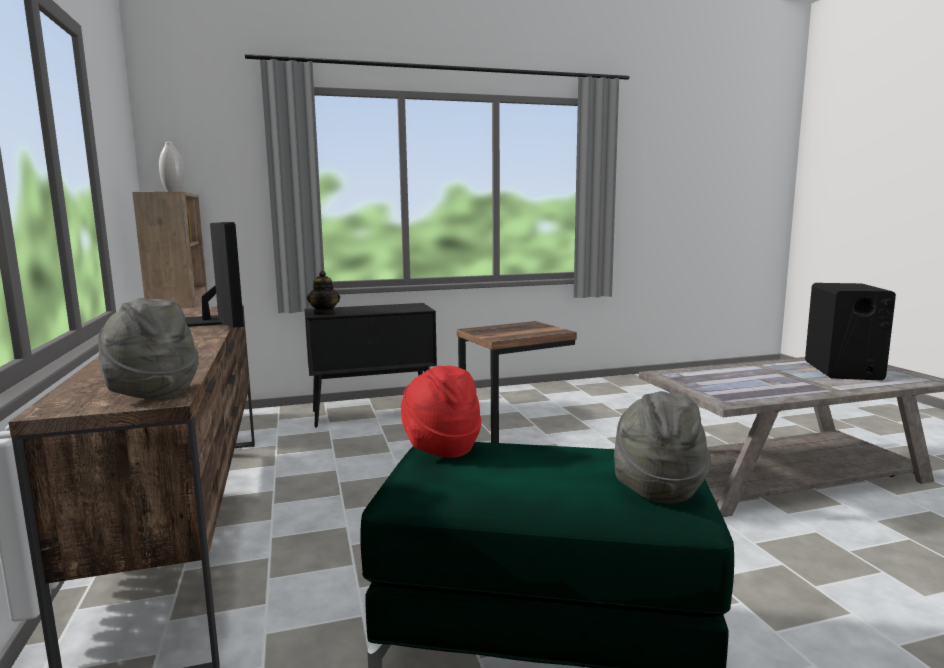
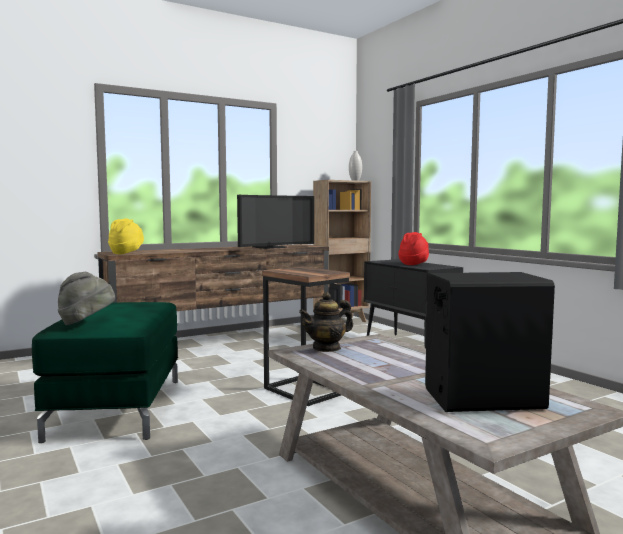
camera: 75 degrees right, 5 degrees down
(151, 392) = (126, 253): grey hat -> yellow hat
(324, 313) = (382, 261): teapot -> teapot (327, 348)
(440, 447) = (150, 301): red hat -> red hat (414, 264)

